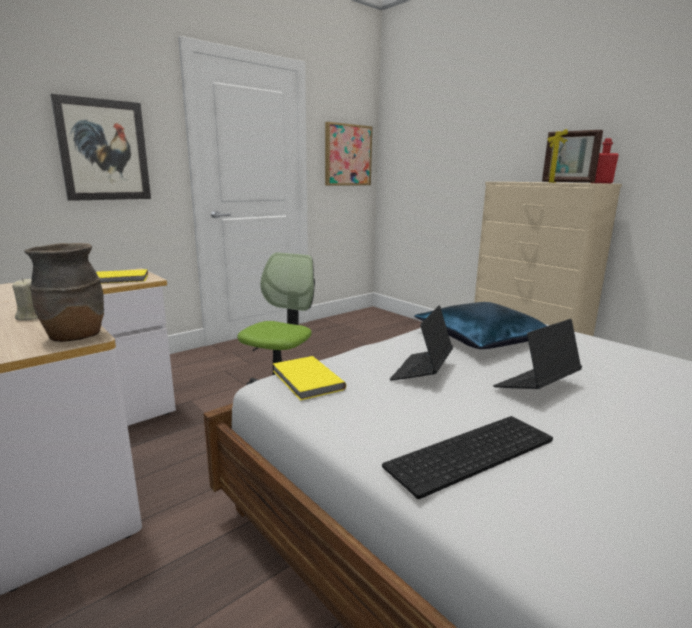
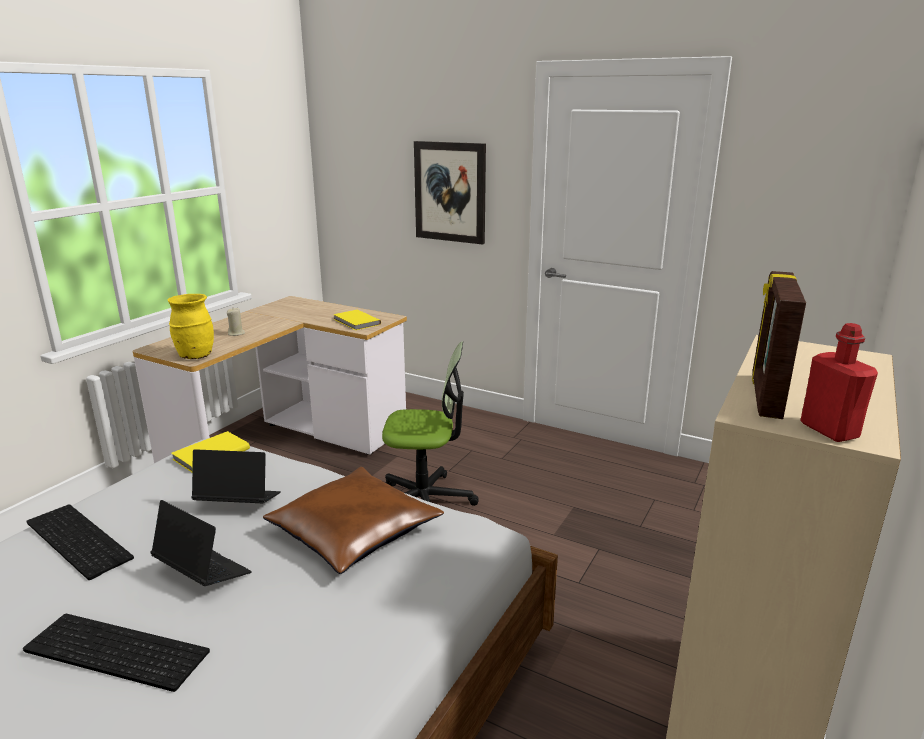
camera: 70 degrees right, 5 degrees up
(74, 337) = (195, 356): brown vase -> yellow vase
(347, 155) = (811, 209): picture -> none
(481, 338) = (353, 531): blue pillow -> brown pillow
(657, 421) = (112, 653): none -> keyboard

